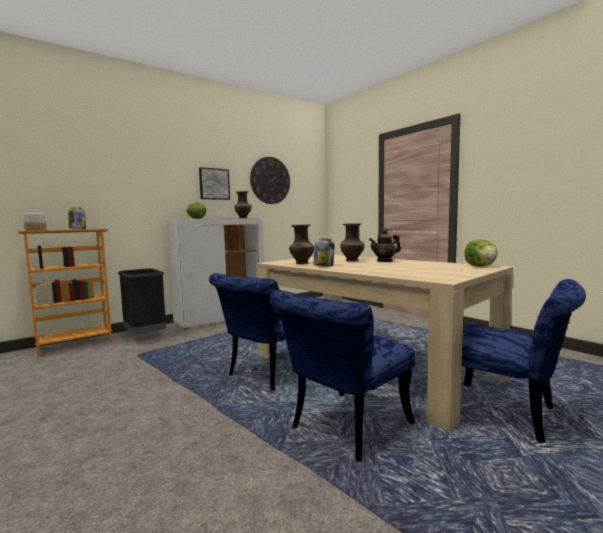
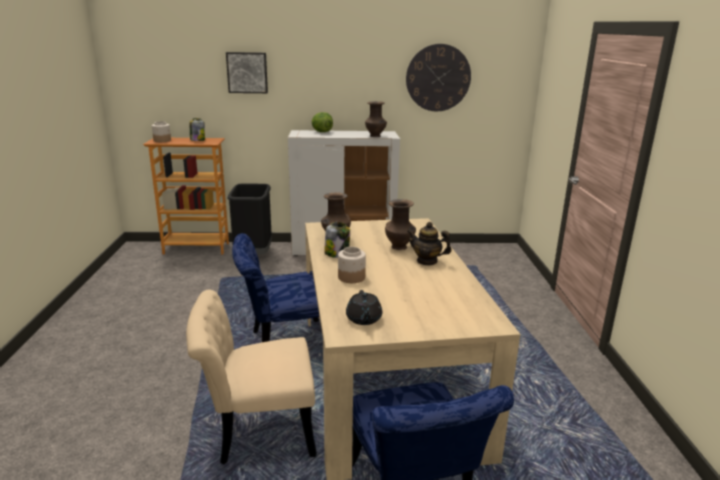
camera: 35 degrees right, 15 degrees up
(214, 184) = (353, 85): picture -> picture (247, 72)
(343, 429) = (256, 430): blue chair -> beige chair
(365, 269) = (351, 277): none -> jar
(431, 275) = (363, 319): none -> black teapot
(481, 266) = (481, 318): lettuce -> none

